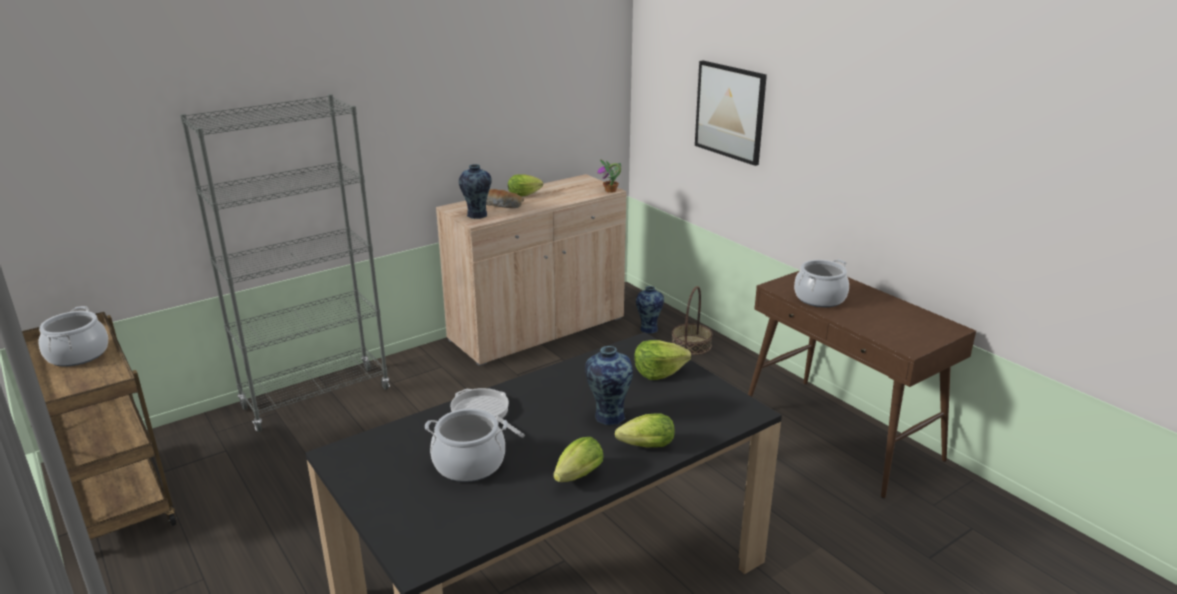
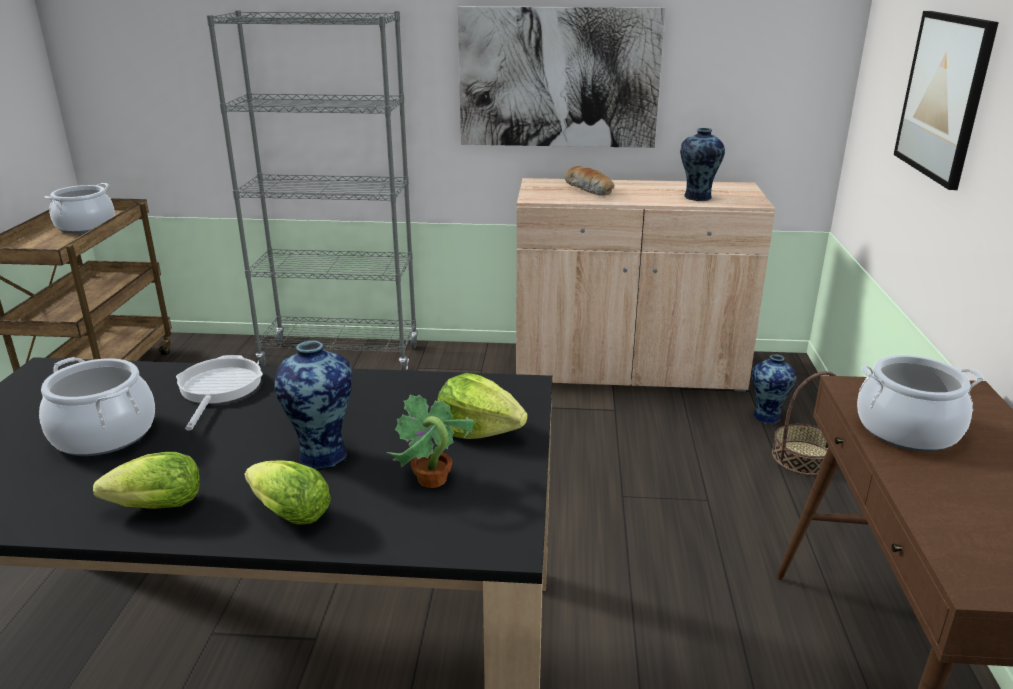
camera: 40 degrees right, 0 degrees up
(452, 126) = (558, 78): none -> picture
(477, 215) = (546, 193): vase -> vase (697, 197)
(526, 195) = (638, 187): lettuce -> none
(610, 191) = (753, 203): potted plant -> potted plant (431, 480)

